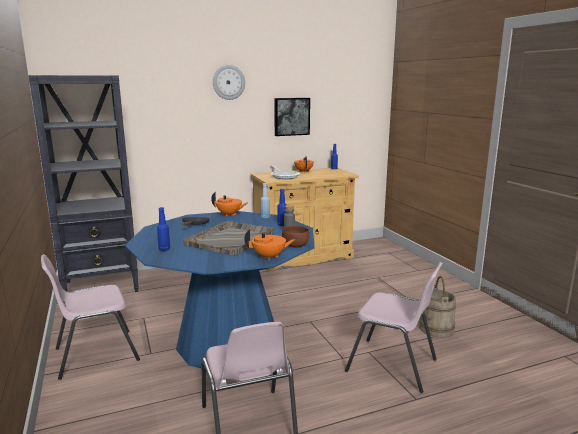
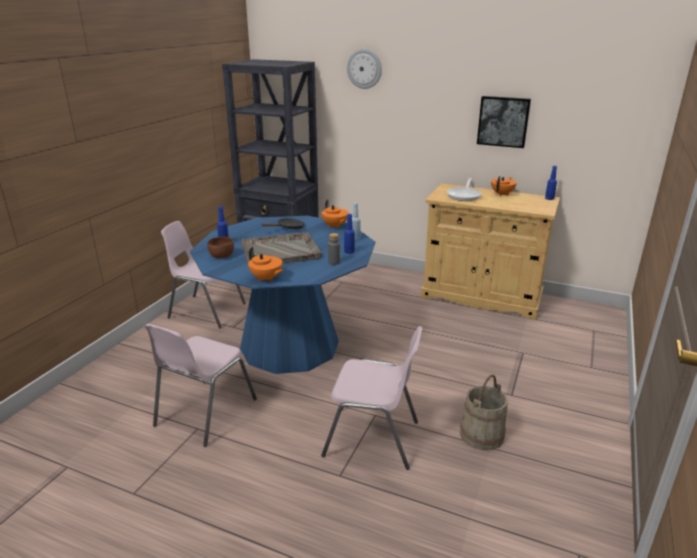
camera: 45 degrees right, 10 degrees up
(228, 82) = (427, 73): wall clock -> wall clock (364, 68)
(295, 245) = (309, 276): brown bowl -> brown bowl (222, 256)
(393, 365) = (373, 438): pink chair -> pink chair turned 60 degrees counterclockwise

